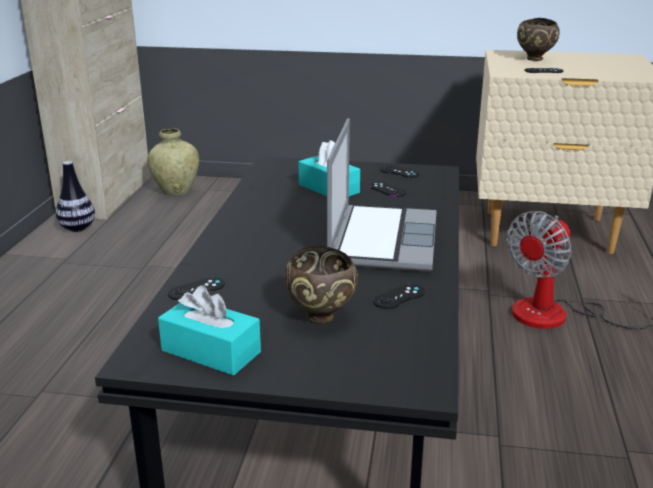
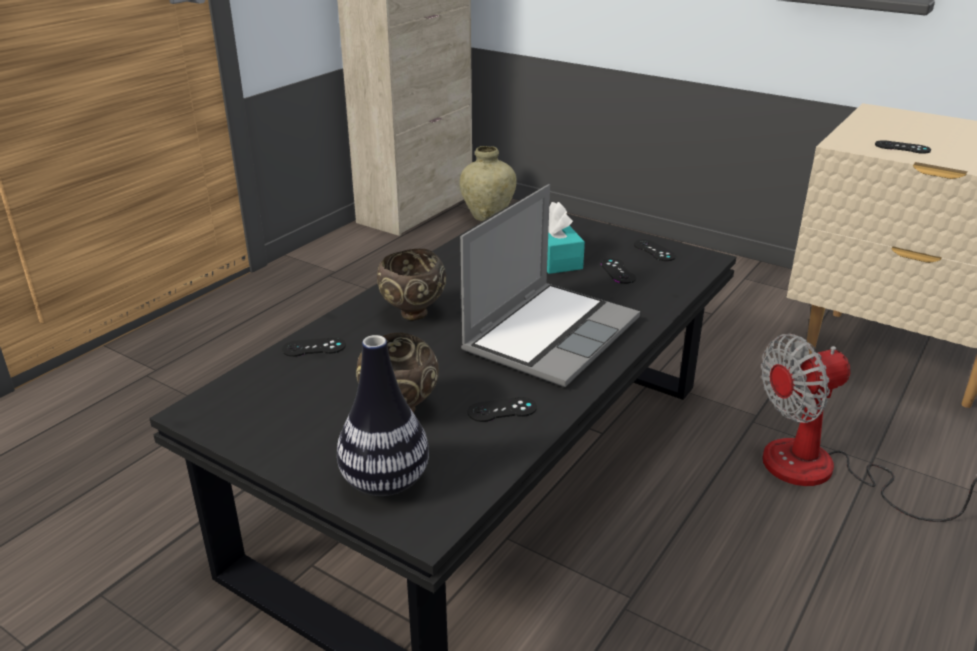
camera: 25 degrees right, 5 degrees up
(77, 228) = (366, 240): vase -> vase (385, 482)
(211, 351) = (265, 420): turquoise tissue box -> none
(535, 59) = (913, 127): brown bowl -> brown bowl (412, 315)

